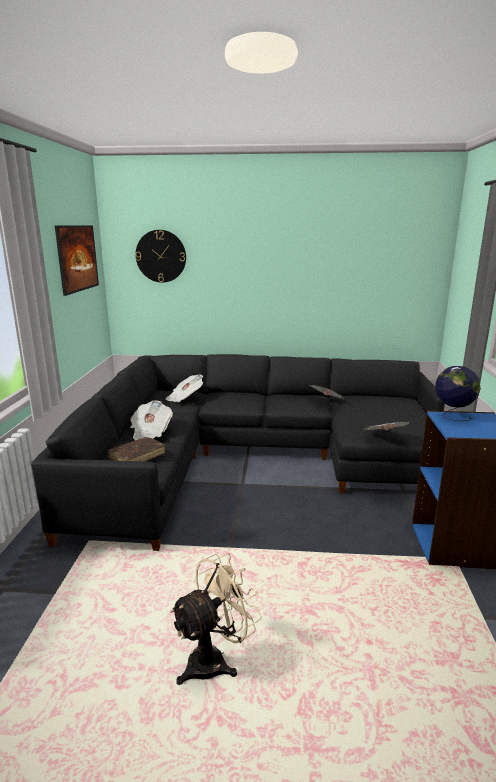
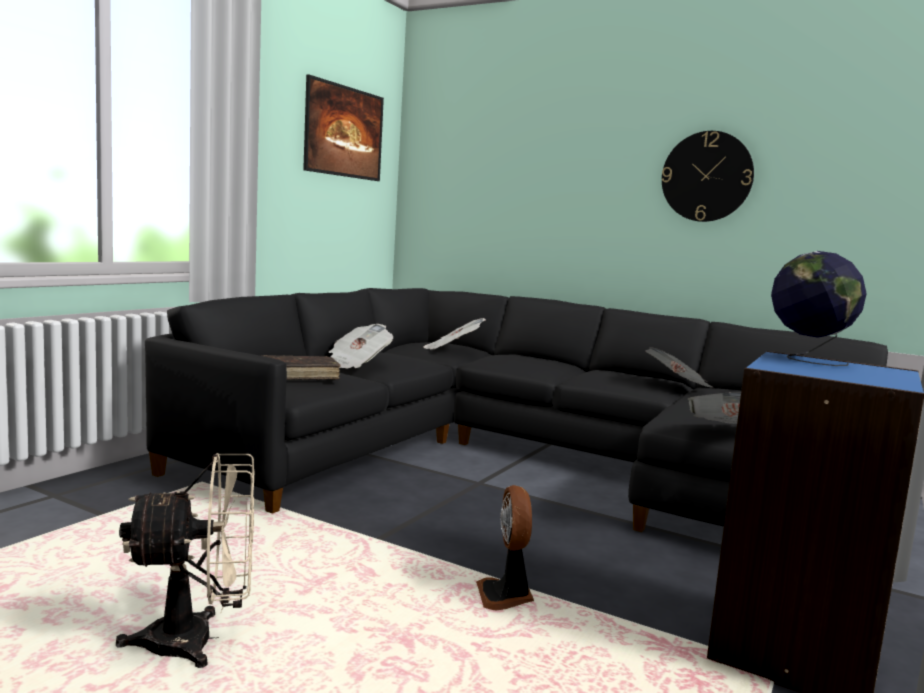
camera: 25 degrees right, 10 degrees down
(161, 256) = (472, 147): wall clock -> wall clock (707, 176)
(324, 562) = (505, 596): none -> fan

